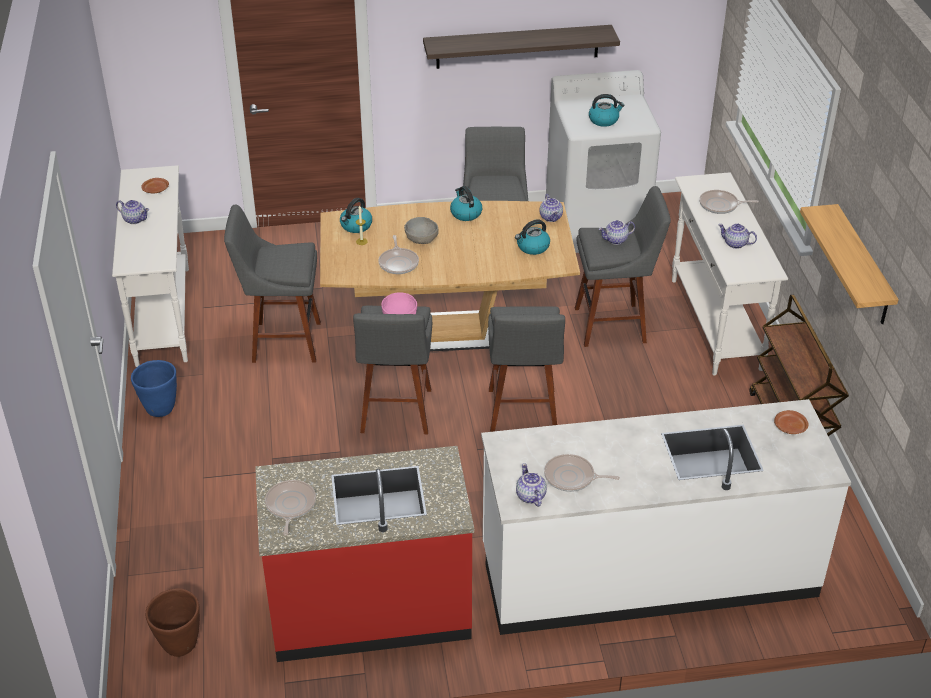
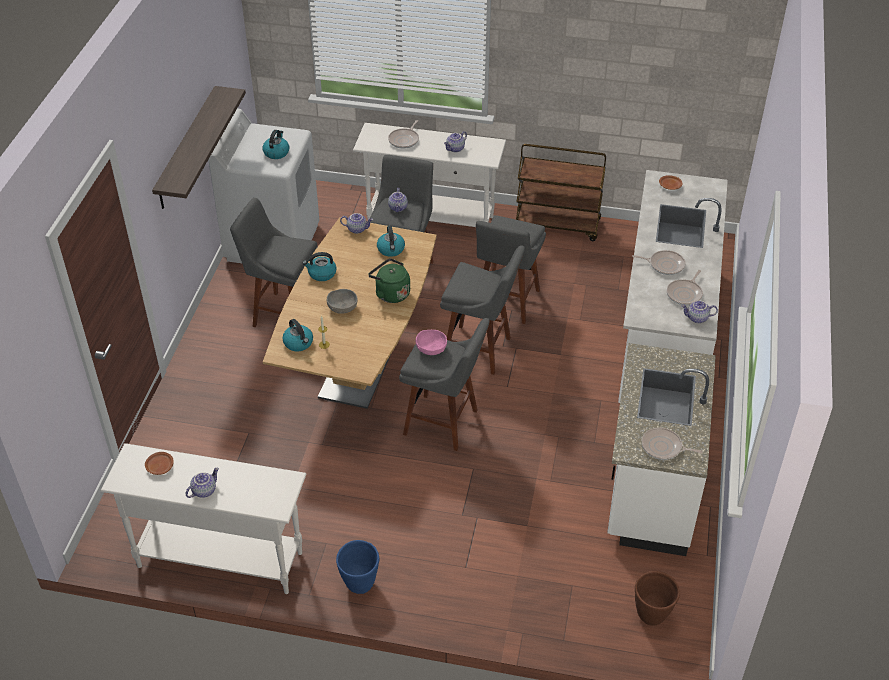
camera: 70 degrees left, 5 degrees up
(282, 342) = (311, 477): grey stool -> grey stool (506, 303)
(370, 608) = (650, 489): red counter -> white counter
(398, 263) = (368, 329): frying pan -> frying pan (664, 265)
(462, 264) = (391, 293): none -> green kettle
(863, 267) = (580, 86): shelf -> none

